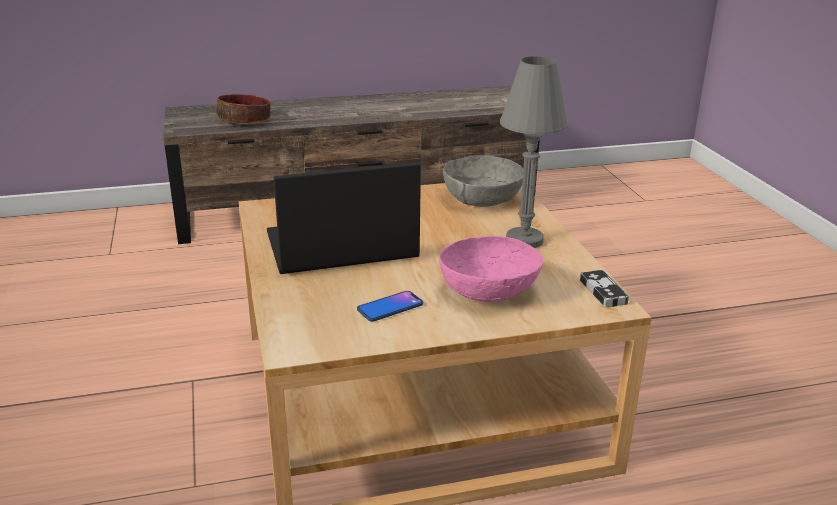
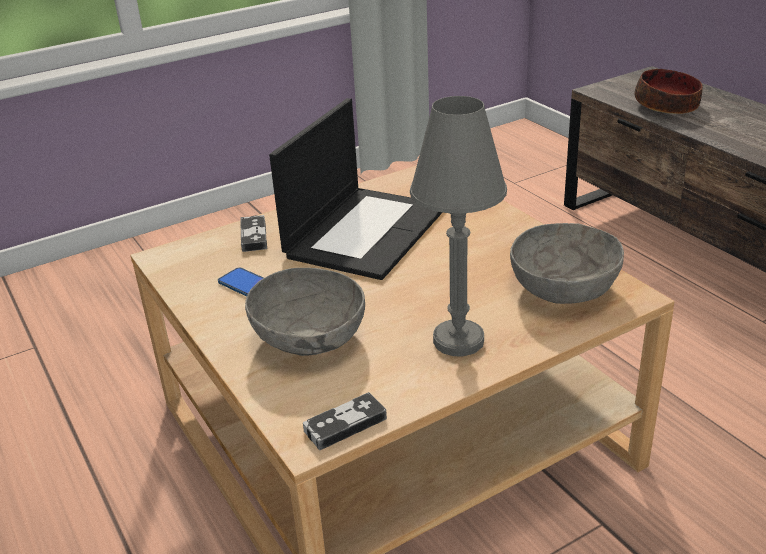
camera: 75 degrees right, 5 degrees up
(297, 296) = (254, 236): none -> game controller
(340, 246) = (366, 231): laptop -> laptop turned 60 degrees clockwise
(489, 290) = (309, 337): pink bowl -> grey bowl

